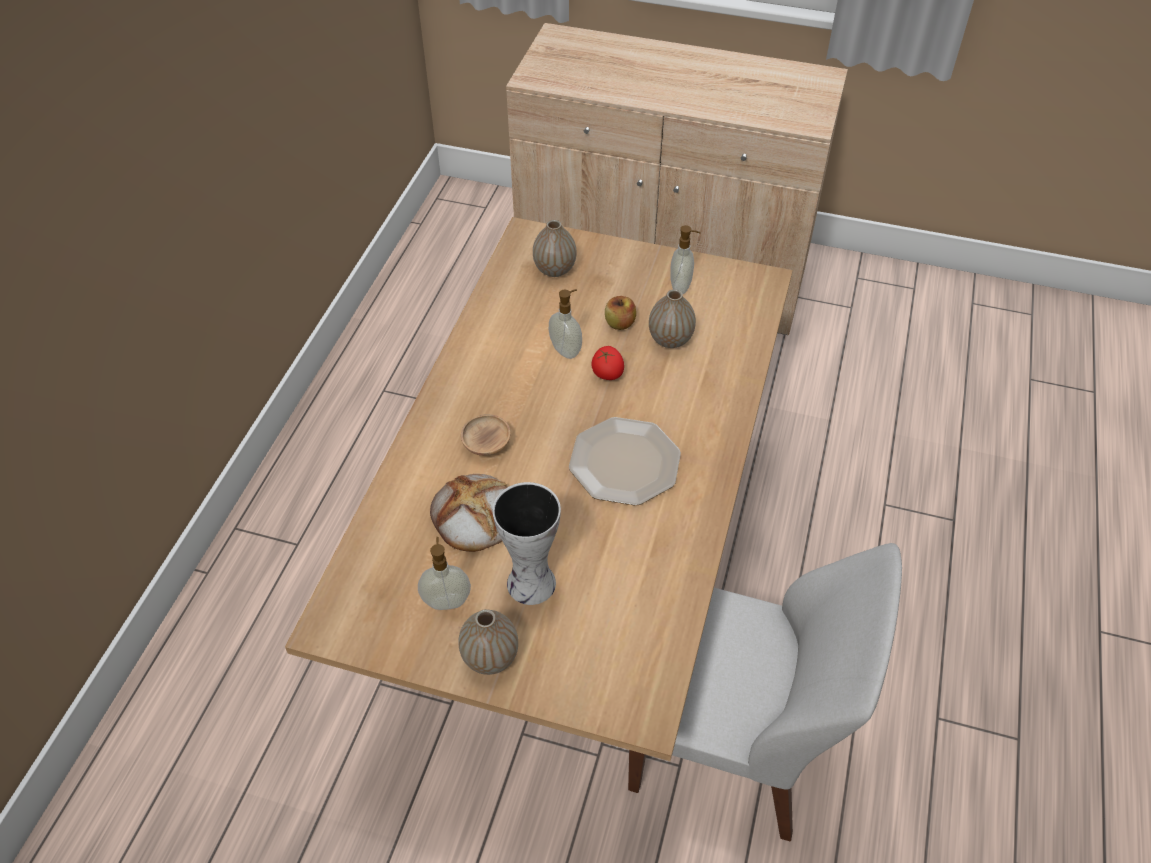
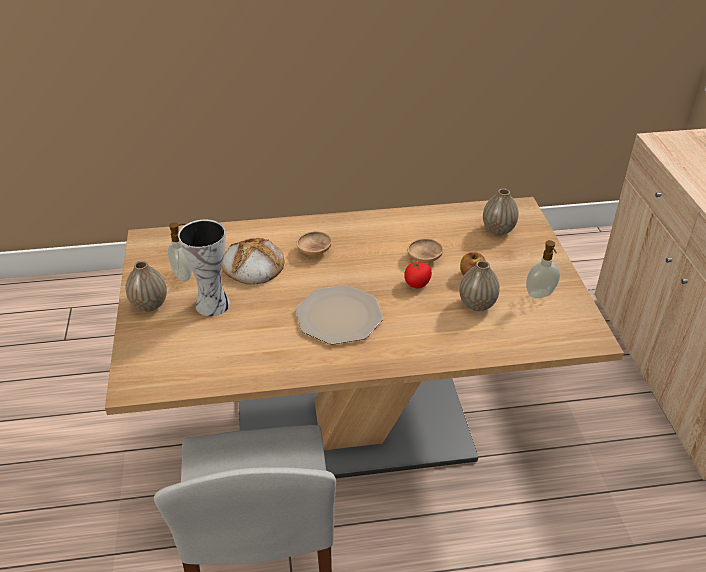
camera: 65 degrees right, 10 degrees down
(566, 350) = (424, 259): soap dispenser -> brown bowl

